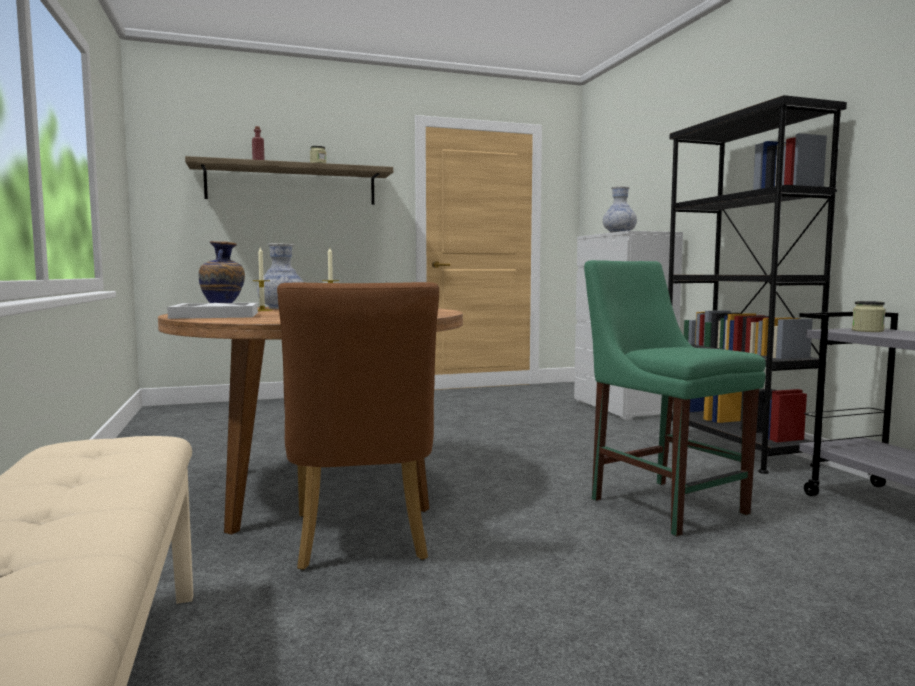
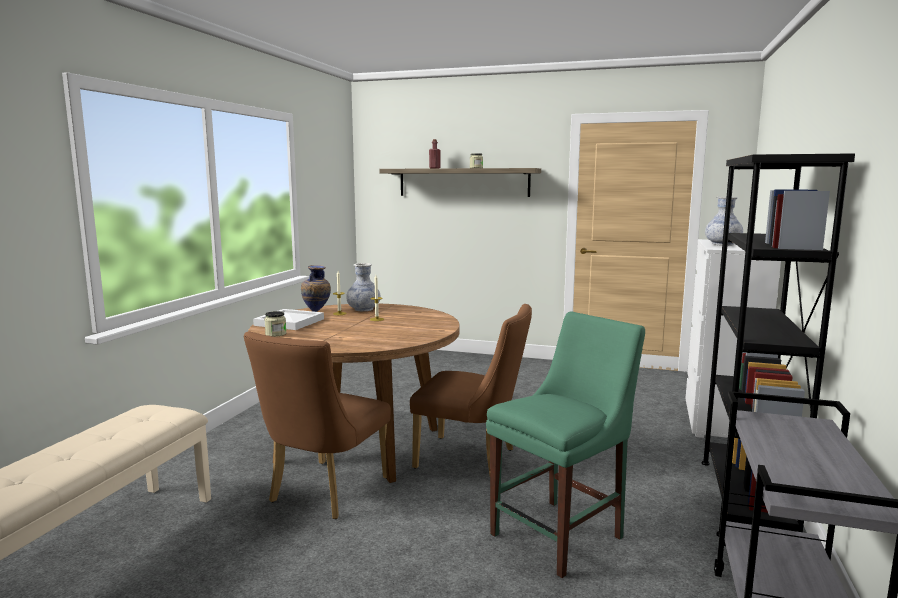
camera: 35 degrees right, 5 degrees up
(475, 472) = (472, 459): none -> brown chair
(662, 503) = (562, 533): green chair -> green chair turned 45 degrees clockwise
(867, 331) = (786, 427): jar -> jar (275, 334)

